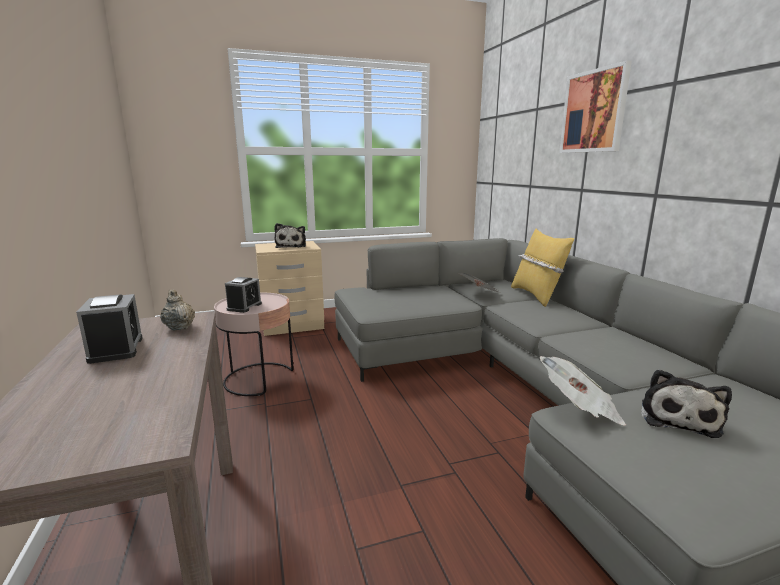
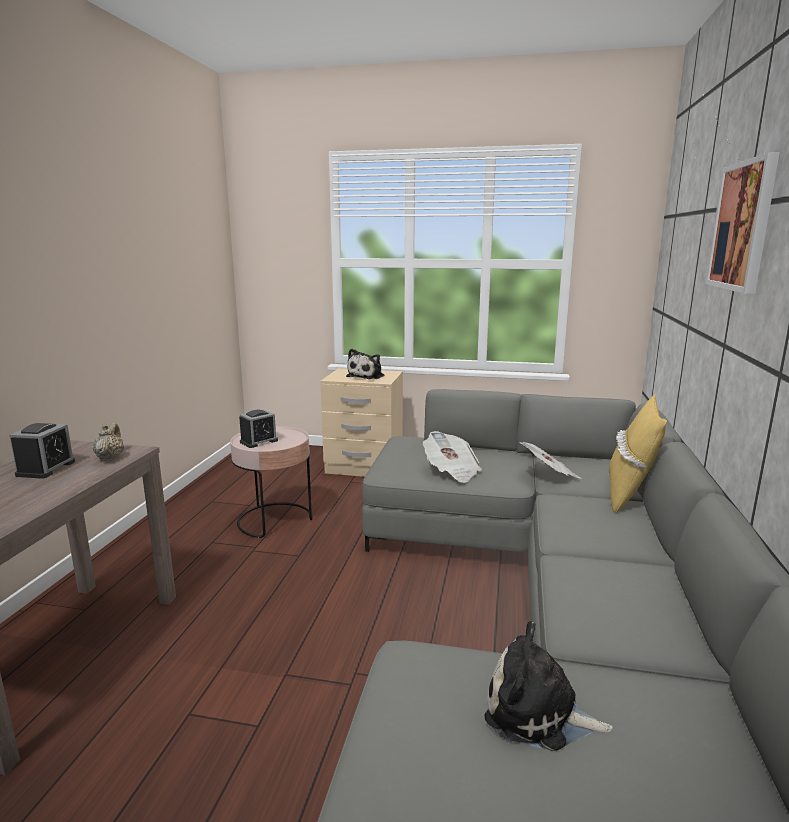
camera: 30 degrees right, 0 degrees up
(579, 408) = (432, 654): newspaper -> newspaper (451, 471)
(678, 417) = (538, 713): plush toy -> plush toy turned 60 degrees clockwise

